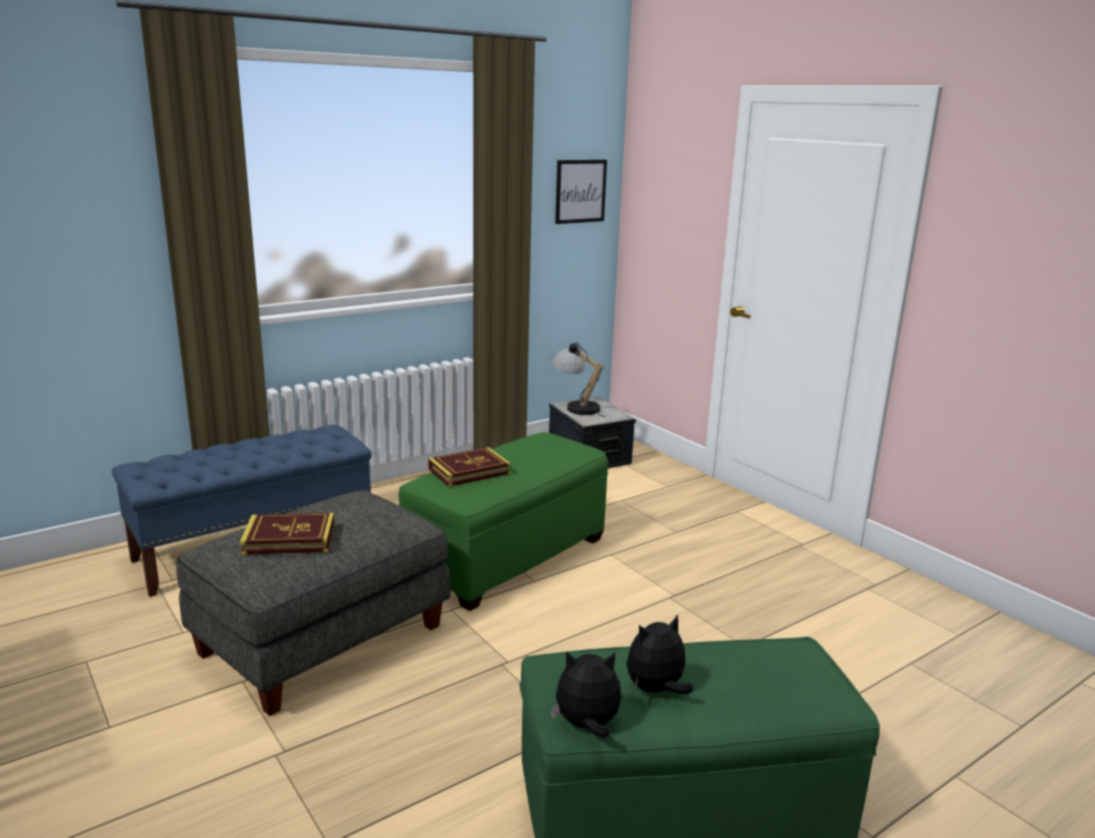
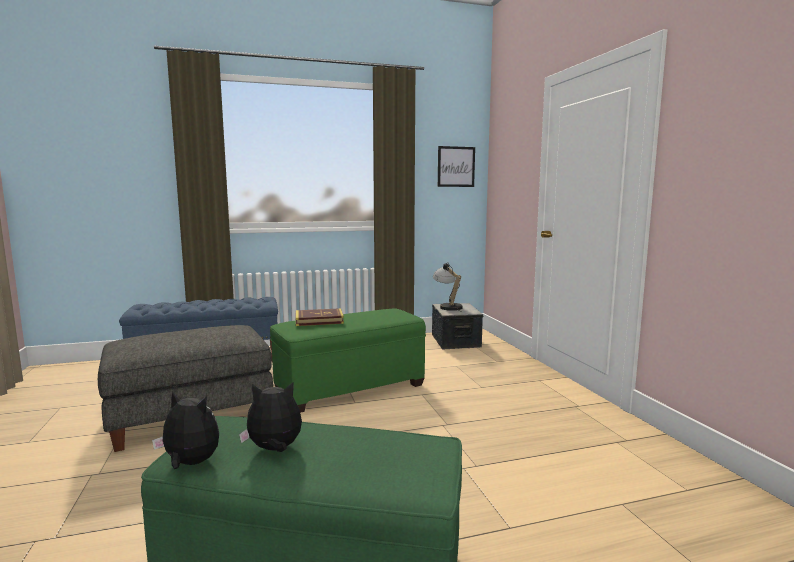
camera: 20 degrees right, 10 degrees down
(289, 539) = (164, 339): book -> none

